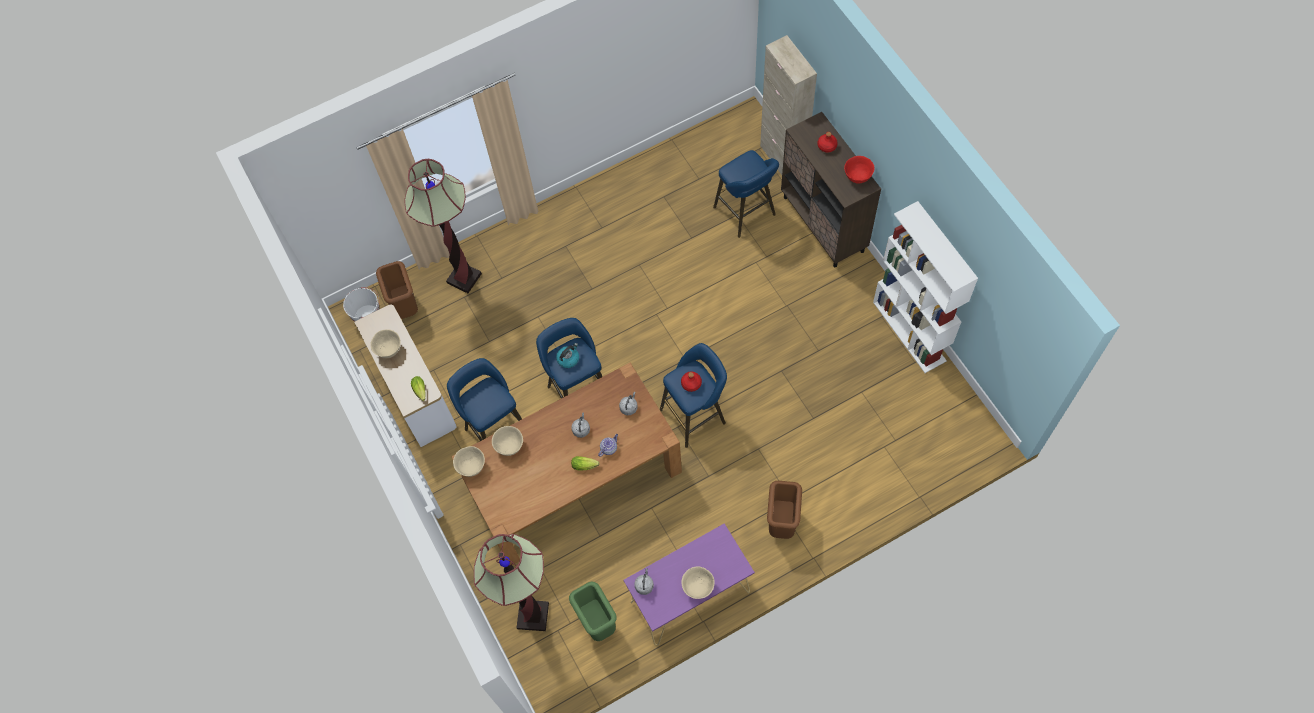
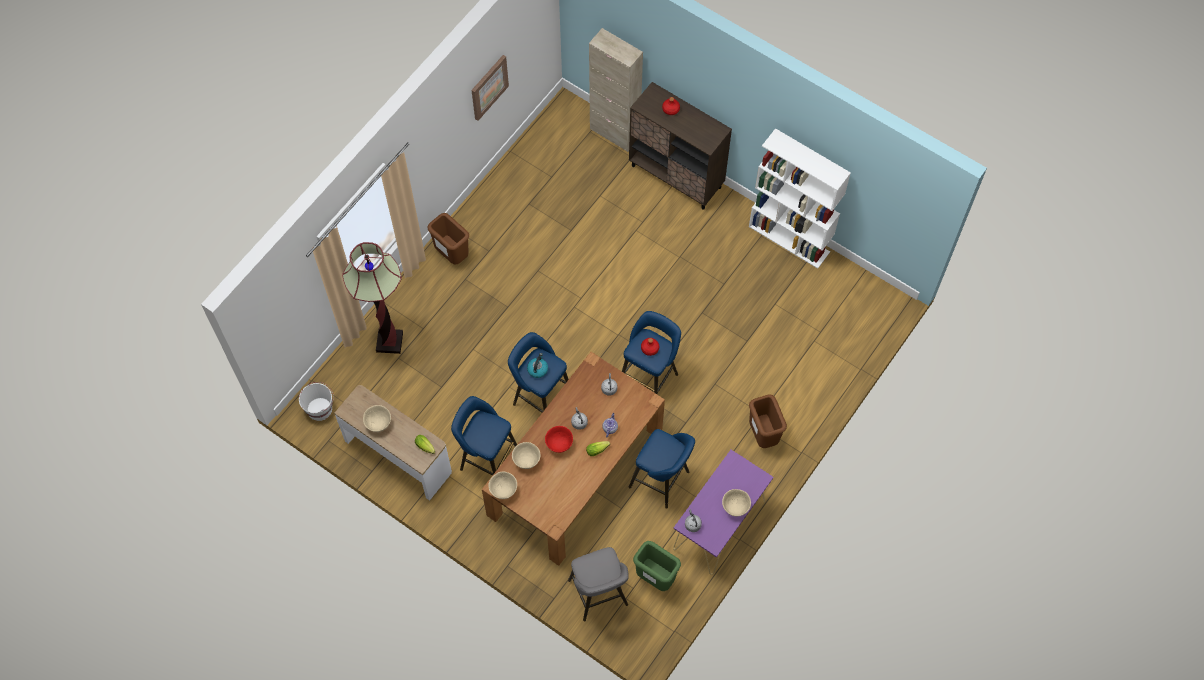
camera: 30 degrees left, 0 degrees up
(405, 307) = (350, 387): brown trash can -> brown trash can (451, 255)
(533, 616) = (599, 596): floor lamp -> grey stool
(646, 56) = (488, 87): none -> picture
(746, 213) = (607, 191): blue stool -> blue stool (662, 481)
(858, 177) = (708, 126): red bowl -> red bowl (559, 444)

